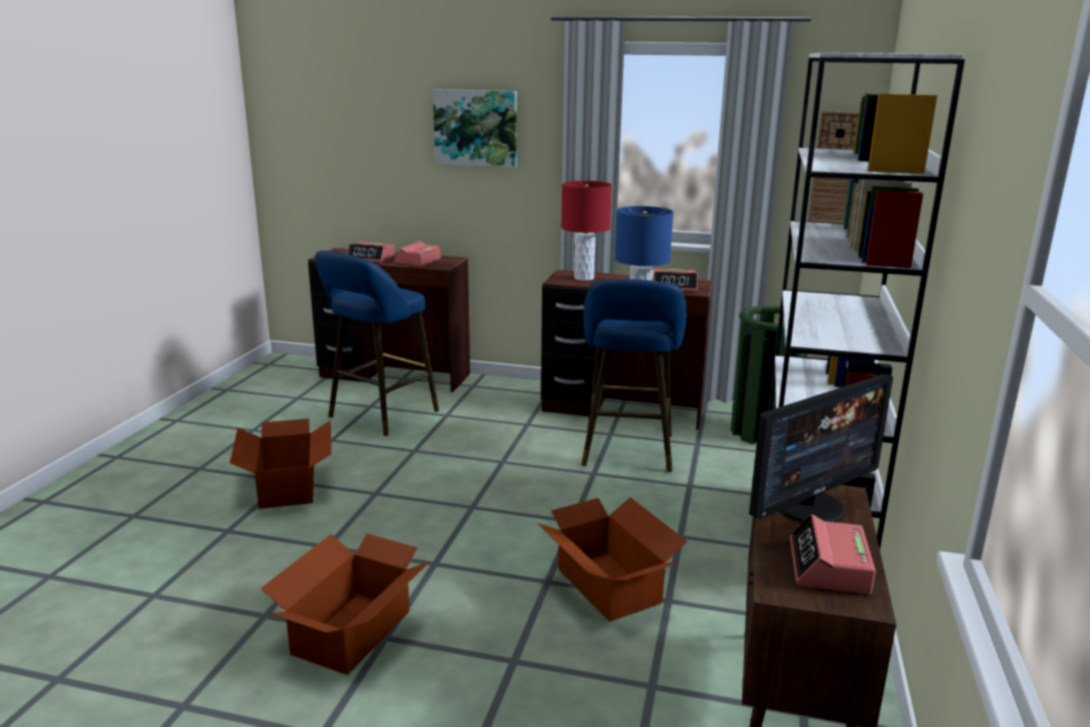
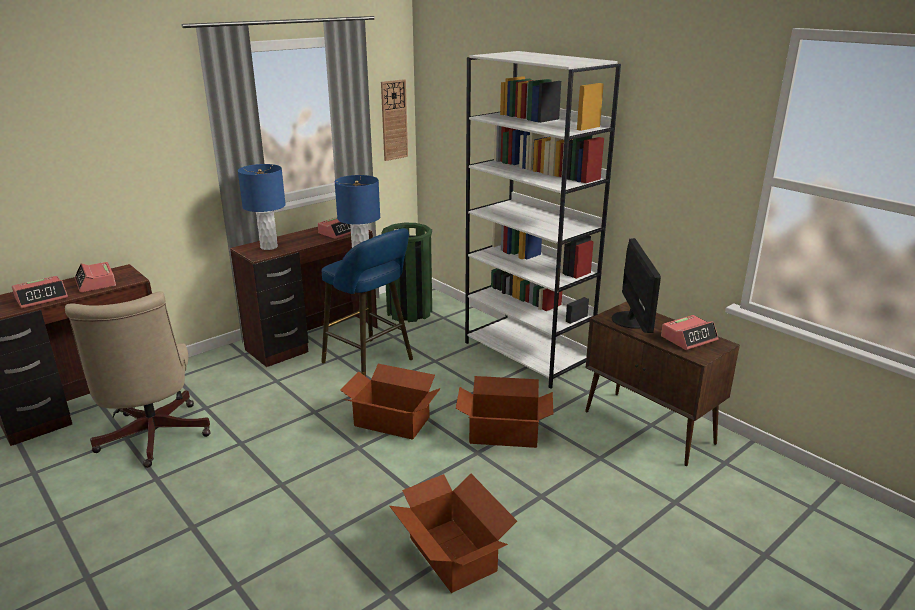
camera: 55 degrees left, 5 degrees up
(288, 486) = (205, 527): cardboard box -> cardboard box (391, 421)
(379, 416) = (152, 439): blue stool -> beige office chair
(476, 128) = (113, 137): picture -> none
(583, 278) = (269, 247): red table lamp -> blue table lamp
(829, 567) = (689, 338): alarm clock -> alarm clock turned 75 degrees counterclockwise

